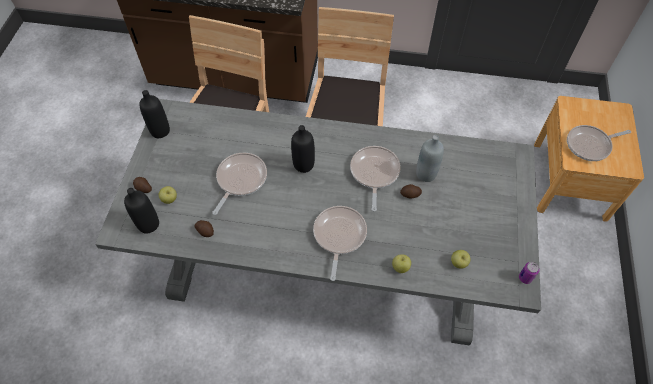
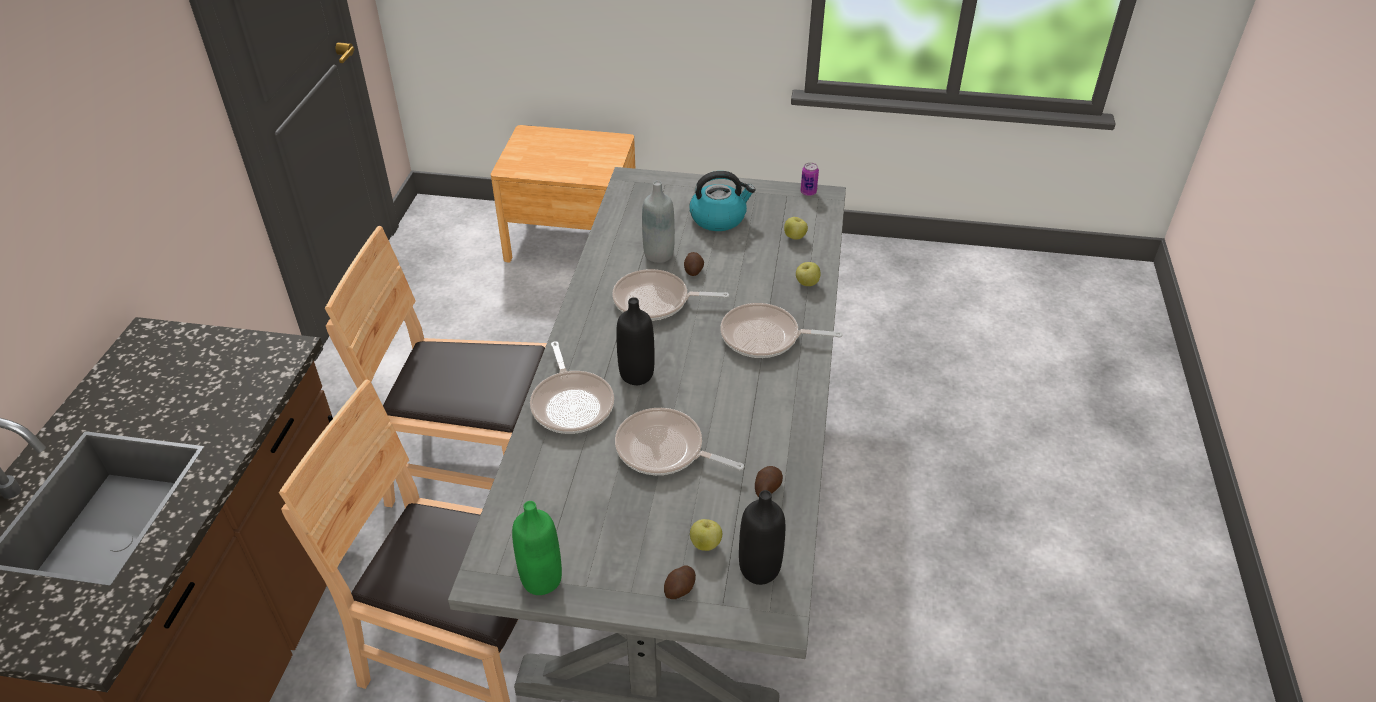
camera: 90 degrees left, 15 degrees down
(160, 131) = (541, 579): black bottle -> green bottle
(476, 211) = (719, 218): none -> kettle
(590, 145) = (579, 162): frying pan -> frying pan (572, 403)

